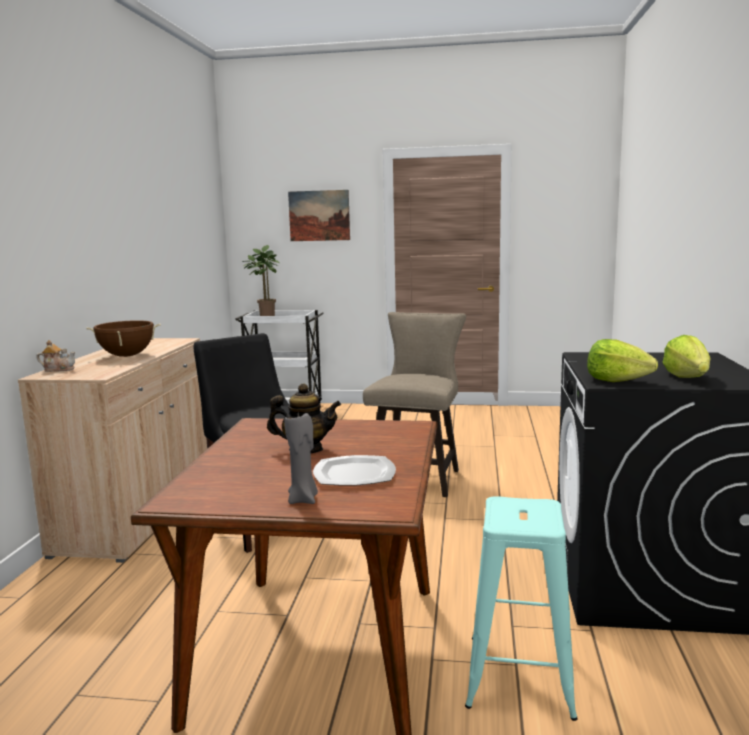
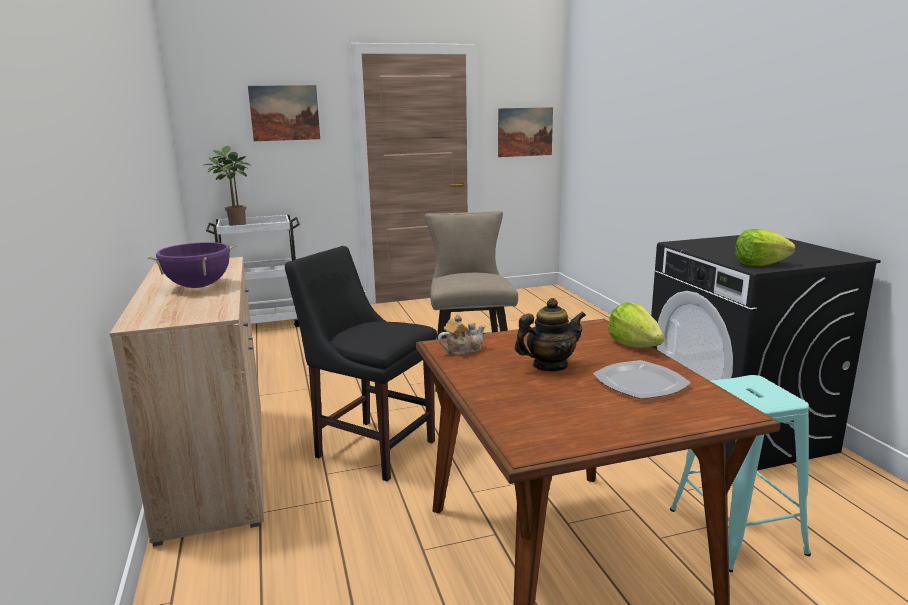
camera: 25 degrees left, 5 degrees up
(58, 369) = (142, 313): teapot -> teapot (462, 350)
(127, 356) = (198, 286): brown cooking pot -> purple cooking pot
(303, 499) = (646, 418): grey candle -> none
(568, 234) = (525, 132): none -> picture
(687, 377) = (798, 256): lettuce -> lettuce (634, 345)

